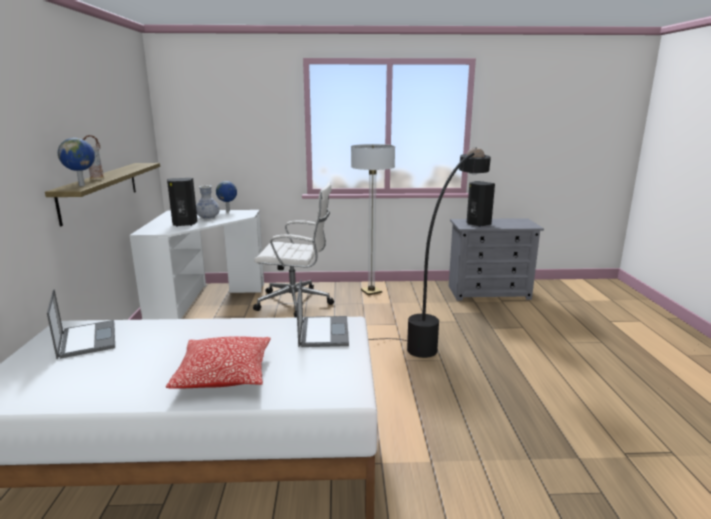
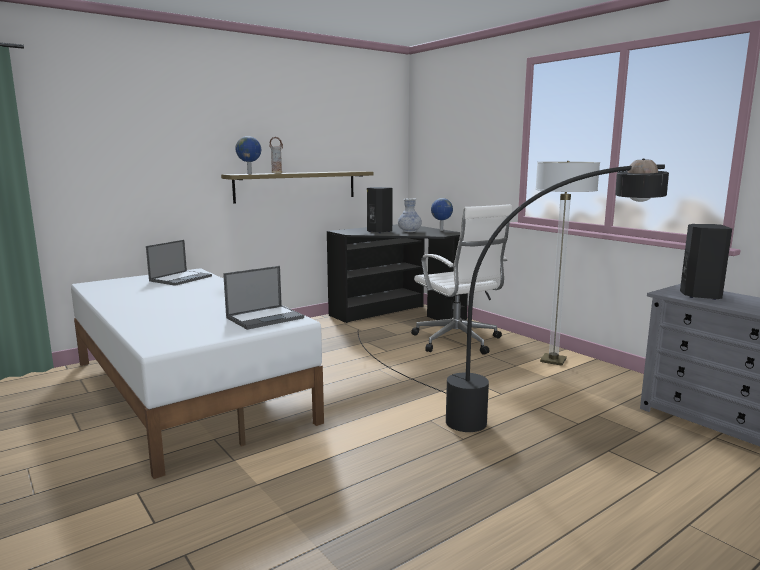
camera: 55 degrees right, 5 degrees down
(203, 300) = (397, 315): white desk -> black desk
(224, 375) = (160, 312): pillow -> none

